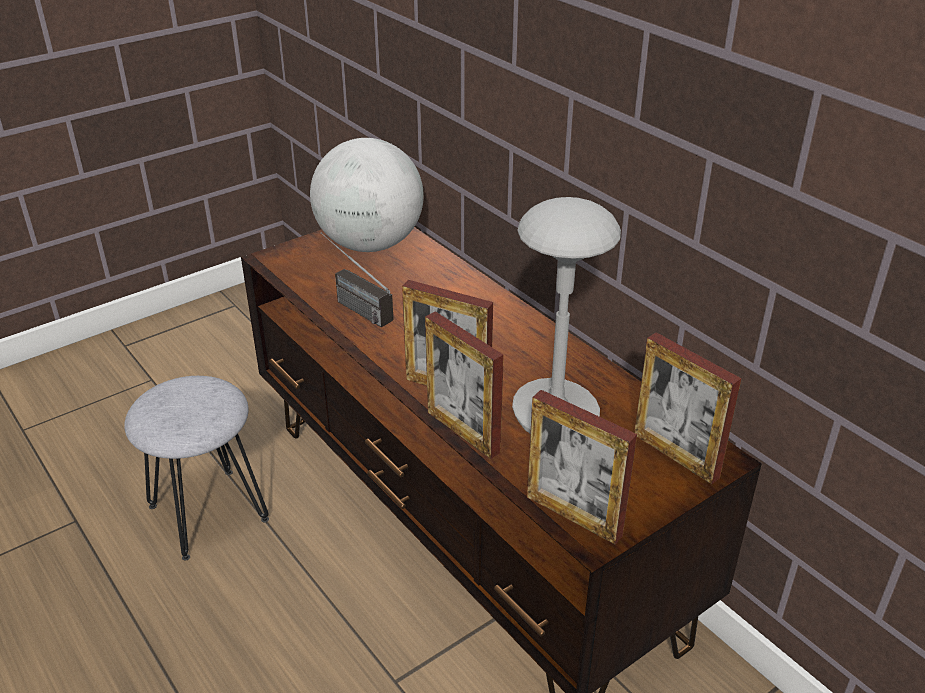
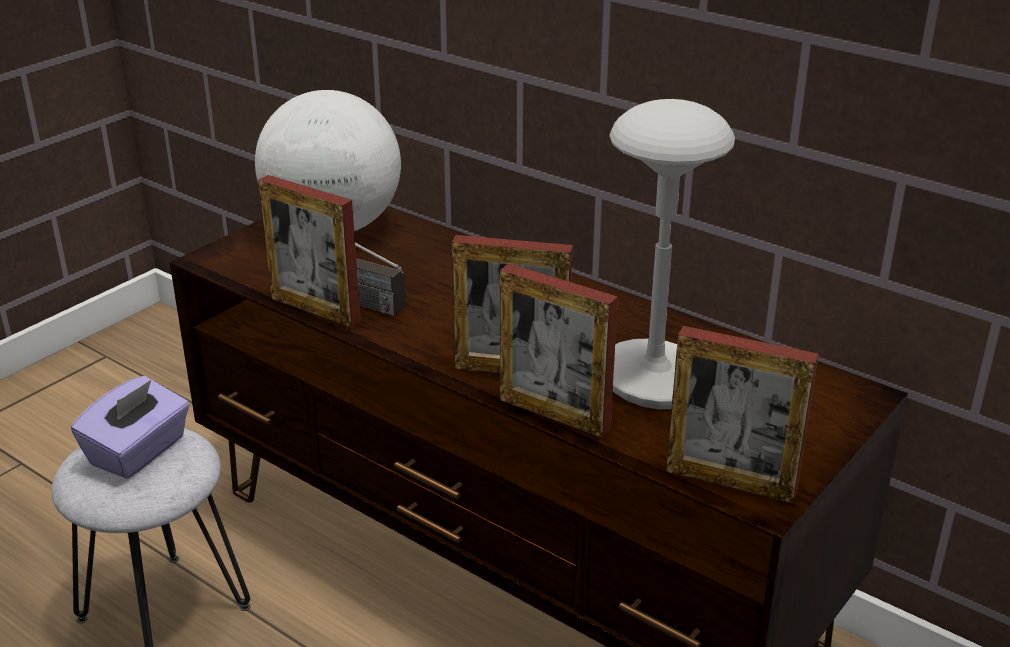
camera: 15 degrees left, 5 degrees down
(190, 398) = (139, 452): none -> purple tissue box
(675, 456) = (812, 400): picture frame -> picture frame (315, 310)

